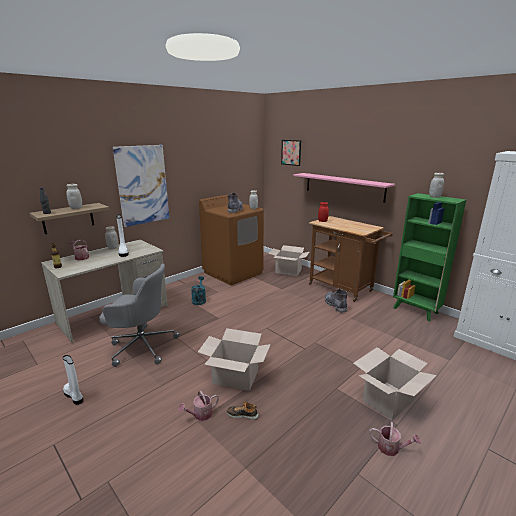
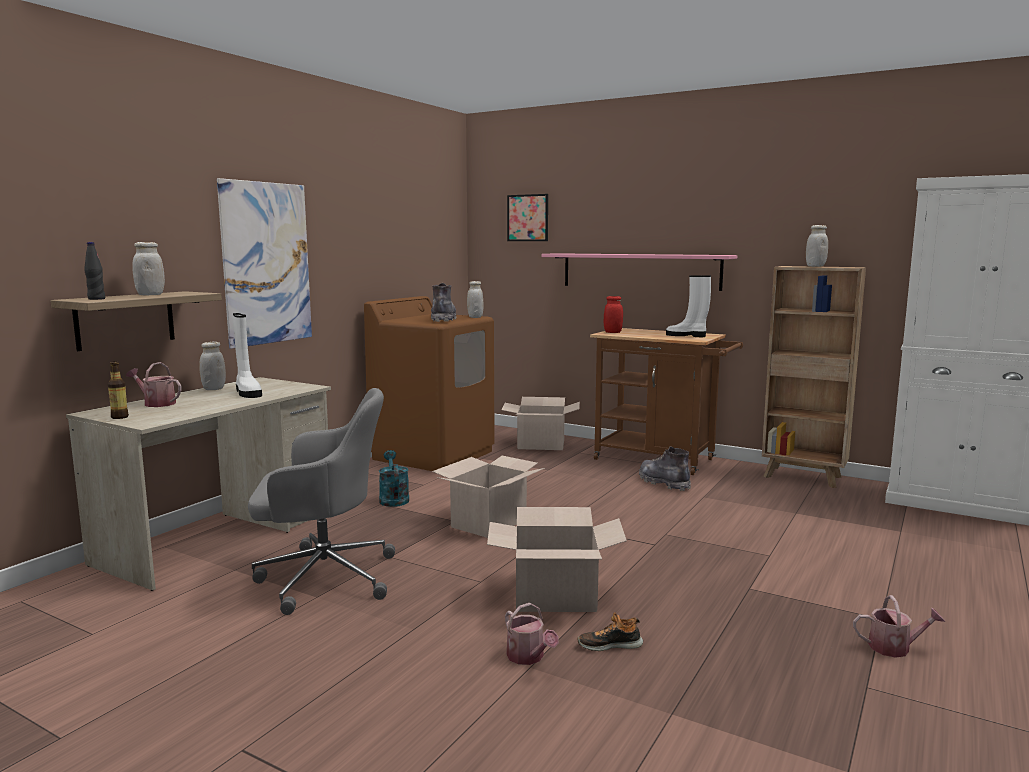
camera: 15 degrees left, 10 degrees down
(74, 396) = (229, 670): white boot -> white boot (687, 336)
(200, 415) = (528, 657): watering can -> watering can turned 75 degrees counterclockwise
(389, 400) = (846, 591): cardboard box -> cardboard box (489, 523)
(416, 311) = (804, 477): green bookcase -> brown bookcase

